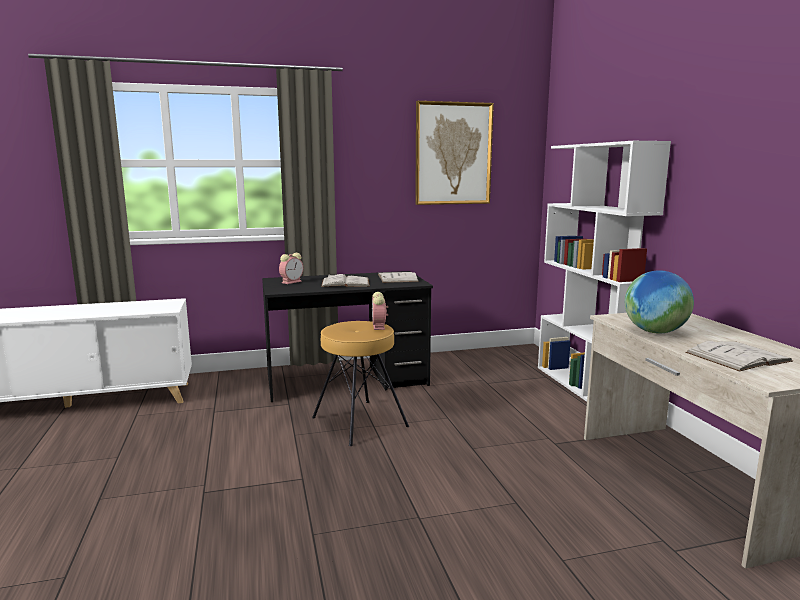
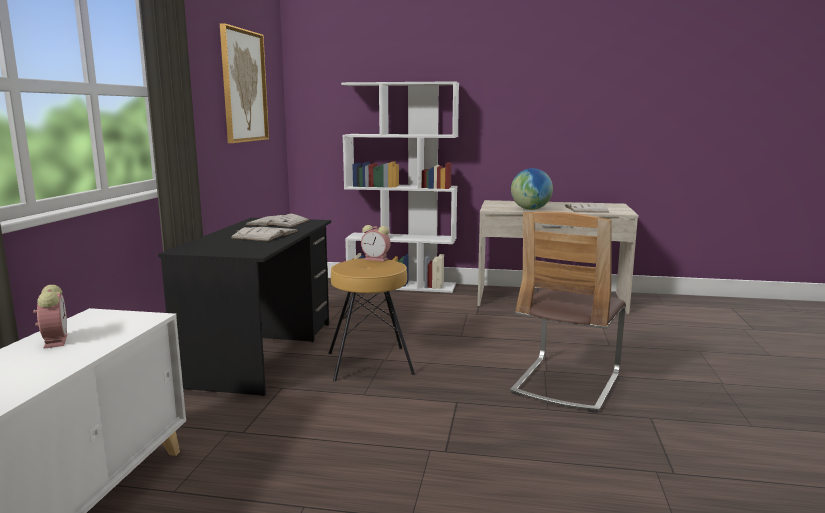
camera: 65 degrees left, 0 degrees up
(292, 282) = (215, 246): alarm clock -> alarm clock (55, 340)
(392, 538) = (566, 383): none -> chair

